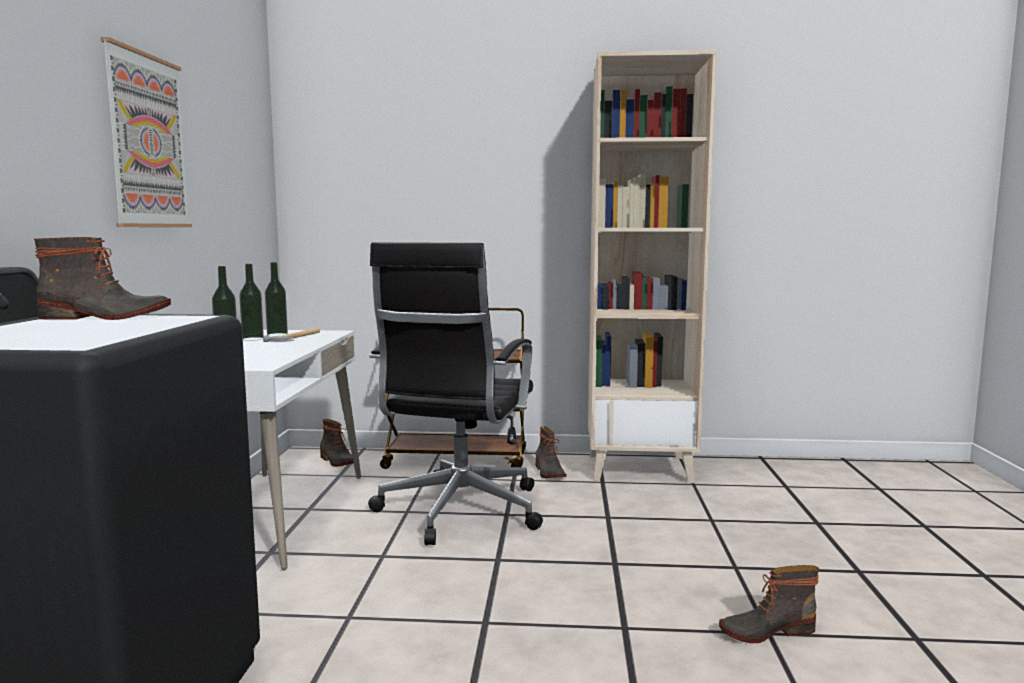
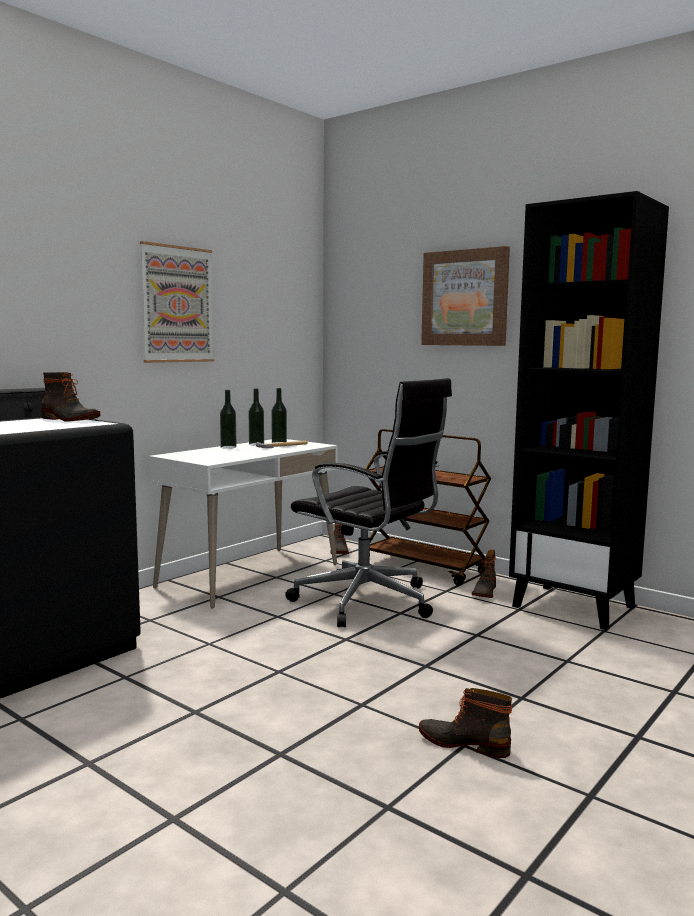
camera: 35 degrees right, 0 degrees up
(458, 512) = (368, 602): black office chair -> black office chair turned 105 degrees counterclockwise
(479, 154) = (465, 298): none -> picture
(640, 468) = (575, 607): beige bookcase -> black bookcase

